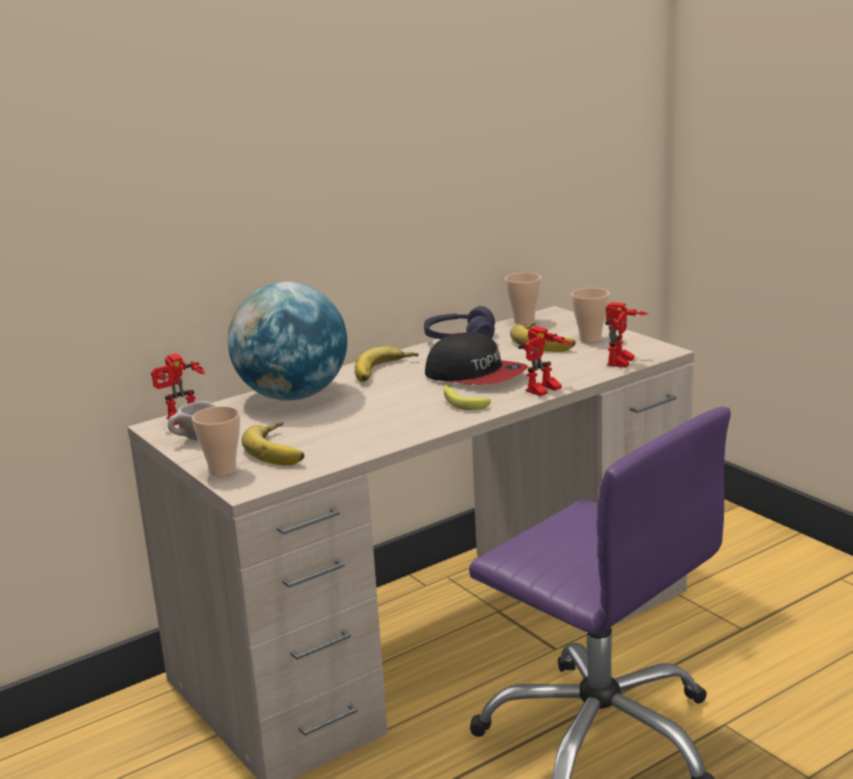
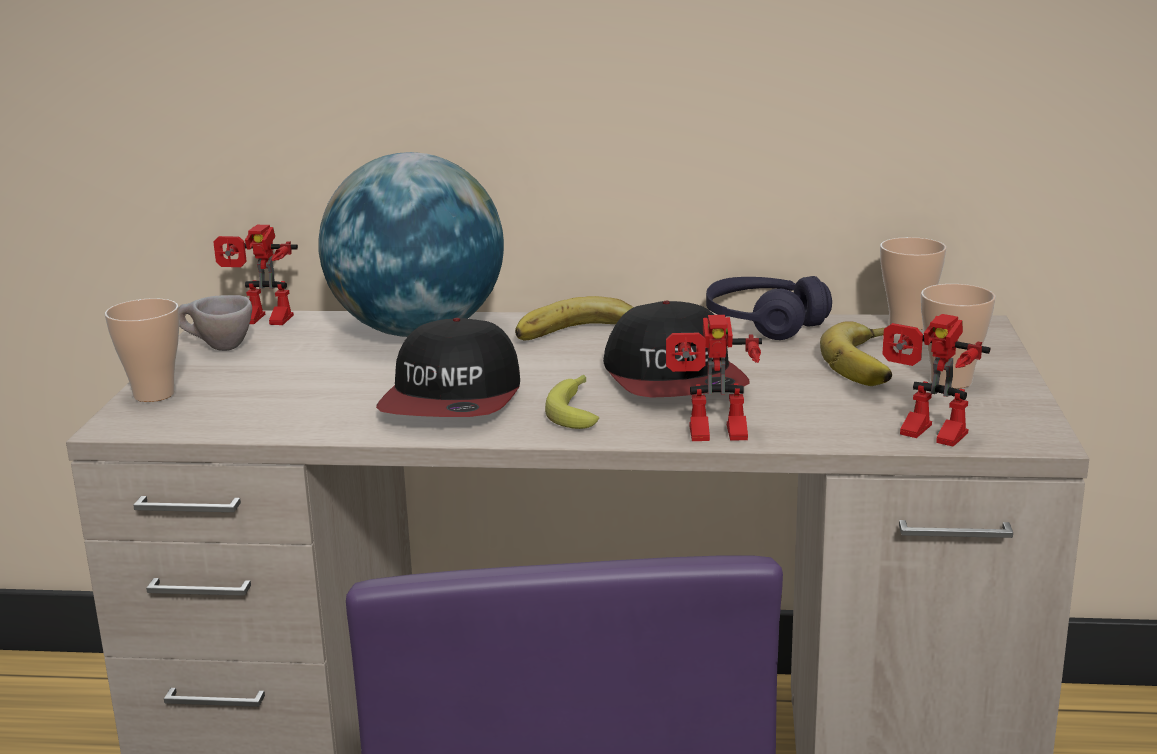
camera: 40 degrees right, 0 degrees up
(281, 449) = (258, 392): banana -> none
(392, 417) = (454, 399): none -> cap
(624, 363) = (926, 435): toy robot -> toy robot turned 60 degrees clockwise

